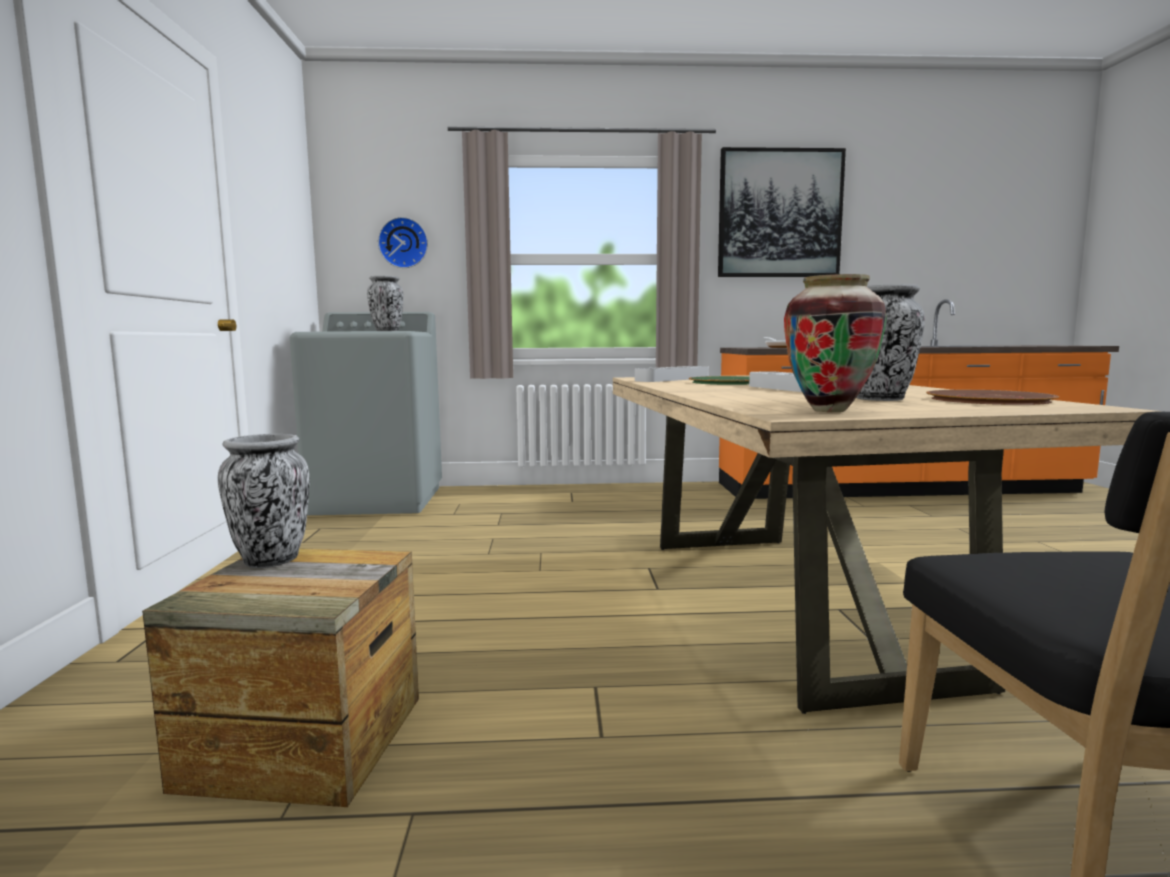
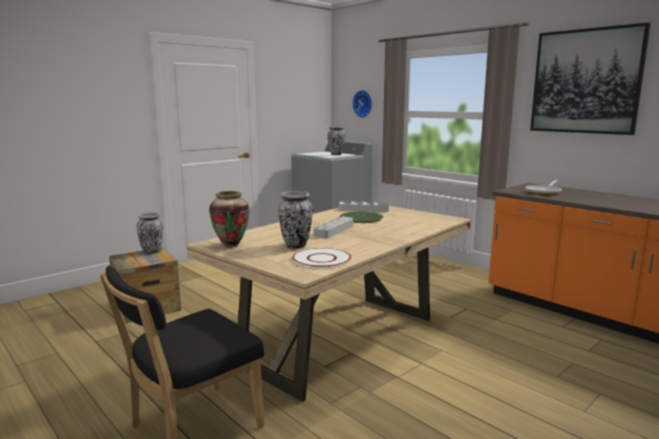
camera: 50 degrees right, 5 degrees up
(988, 399) = (321, 259): brown plate -> white plate

